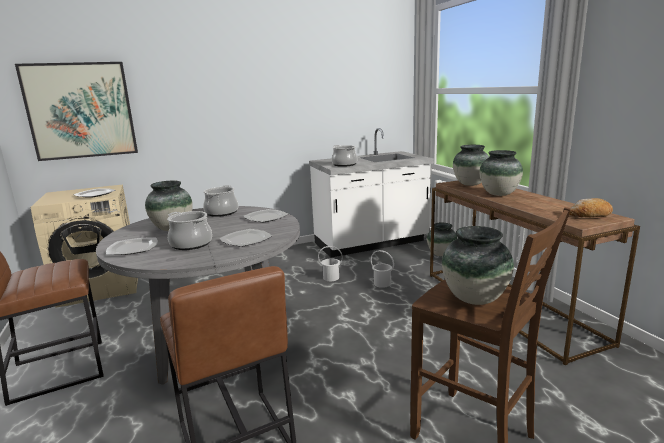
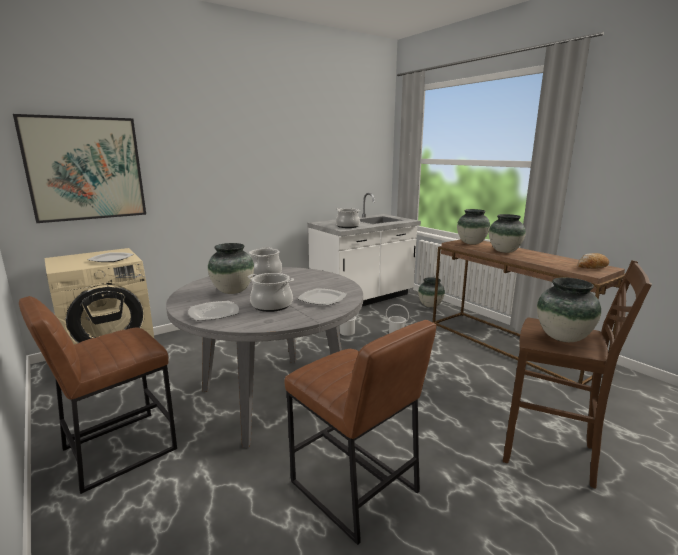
camera: 15 degrees left, 0 degrees up
(265, 217) = (316, 277): plate -> none

